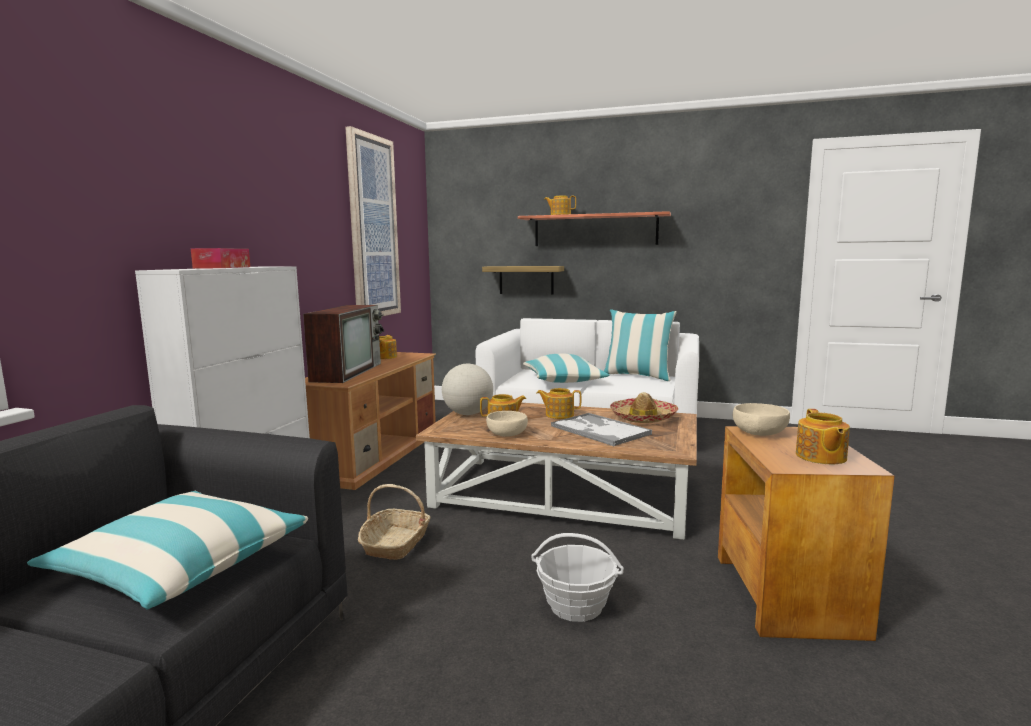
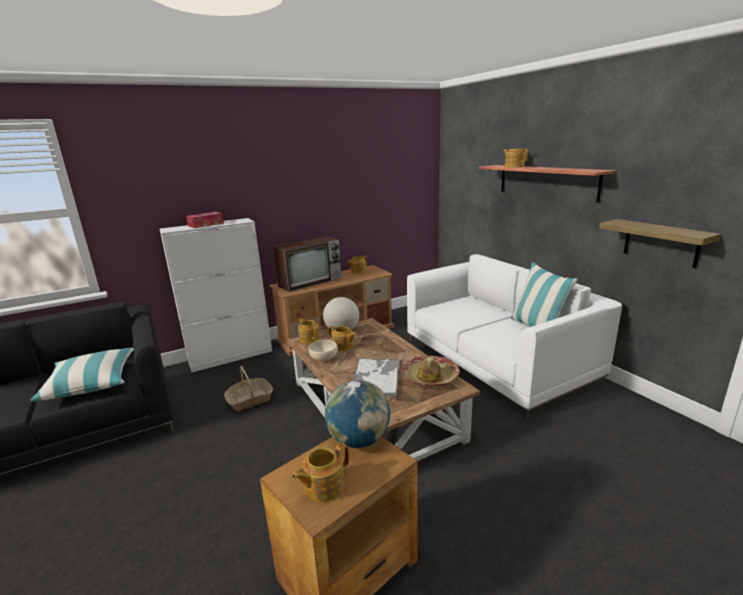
camera: 45 degrees right, 10 degrees up
(372, 228) = (364, 178): picture -> none
(526, 280) = (493, 219): shelf -> shelf (661, 243)
(559, 415) = (385, 352): teapot -> teapot (309, 339)
(564, 380) = (469, 316): pillow -> none
(576, 606) = (244, 487): basket -> none
(760, 432) = (359, 440): beige bowl -> globe

